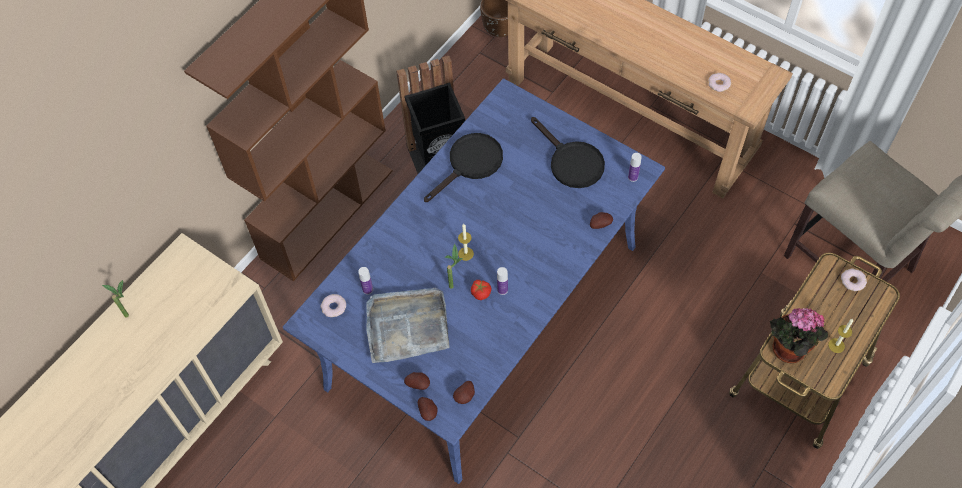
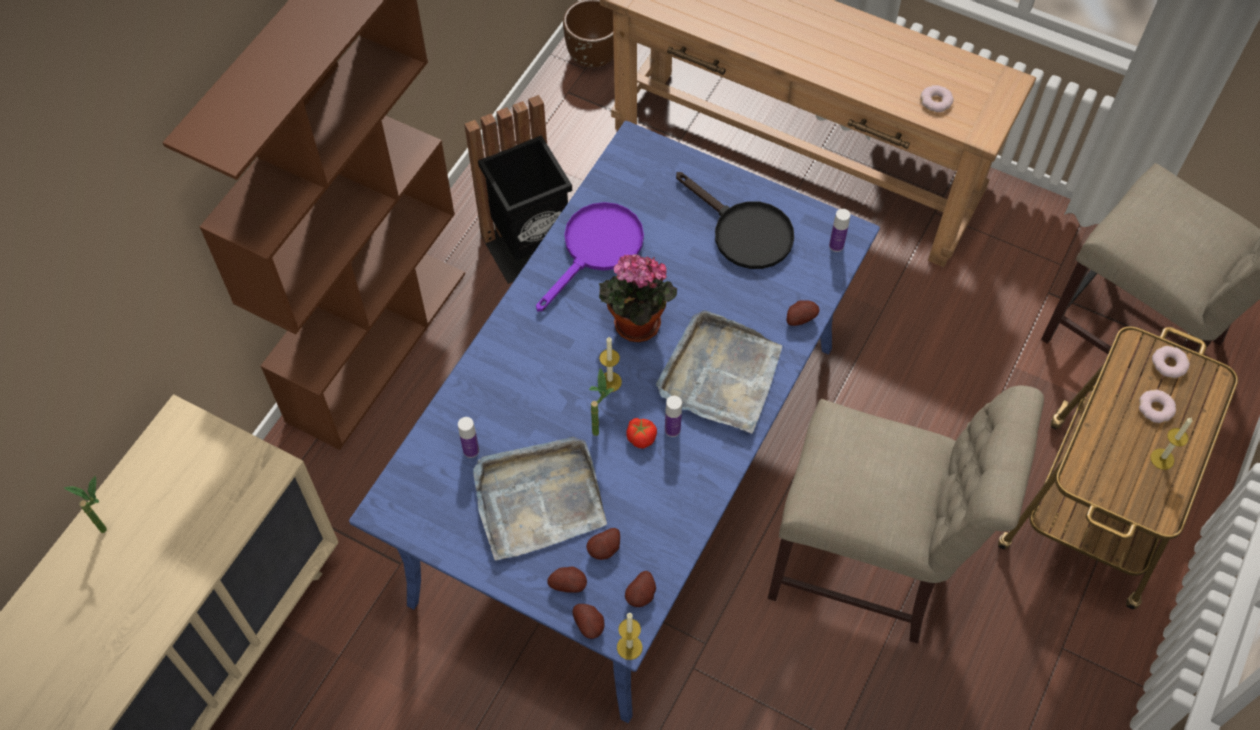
camera: 10 degrees left, 0 degrees up
(334, 307) = (423, 482): donut -> donut (1155, 408)
(446, 364) = (605, 550): none -> potato
(452, 429) = (629, 647): none -> candle
(470, 164) = (597, 249): black frying pan -> purple frying pan
(540, 257) = (720, 375): none -> grey tray
(638, 399) = (869, 567): none -> beige chair
(786, 351) = (1094, 475): potted plant -> potted plant (634, 327)

